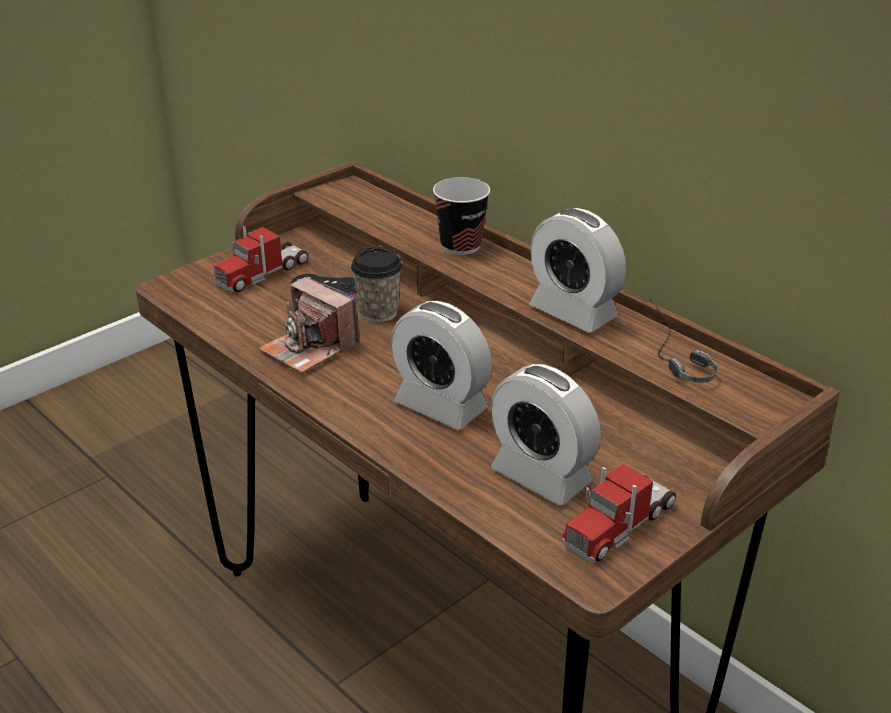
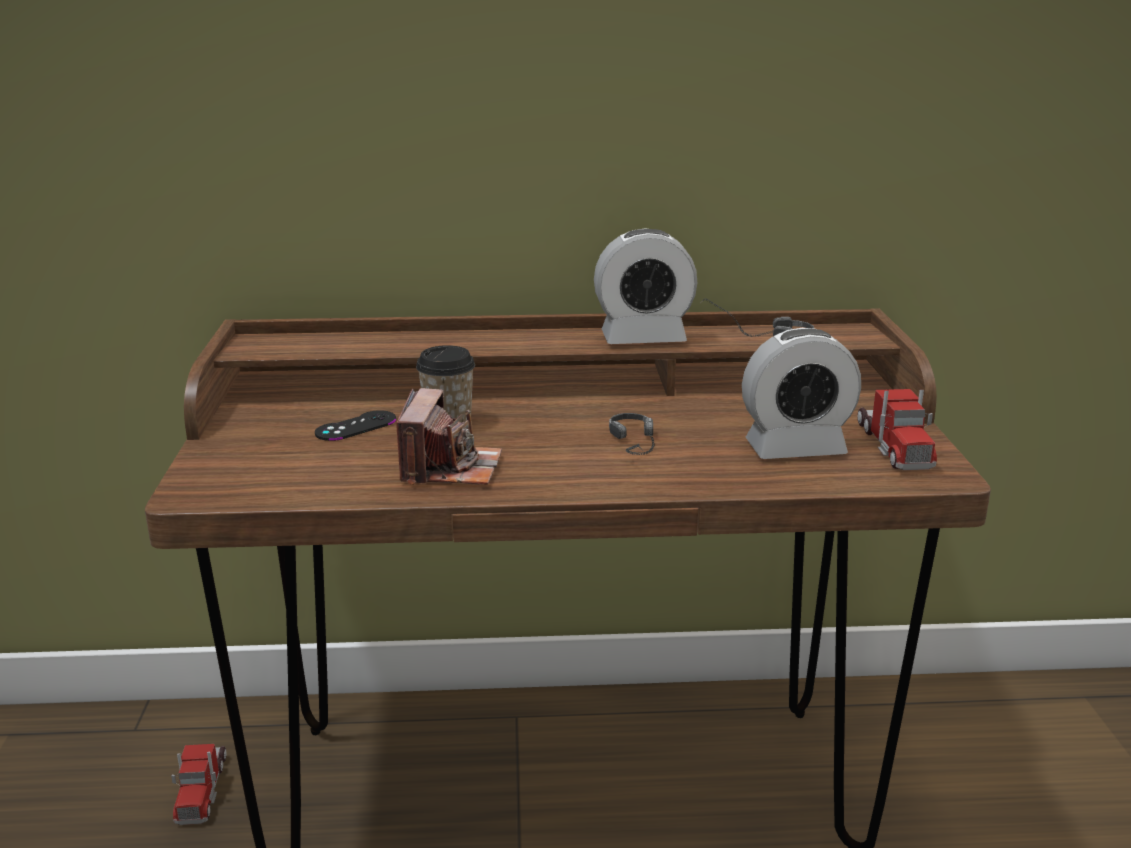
camera: 50 degrees left, 10 degrees down
(262, 273) = (271, 445): toy truck -> toy truck (202, 790)
(309, 348) = (450, 468): camera -> camera turned 75 degrees counterclockwise
(440, 406) = (640, 449): alarm clock -> headphones
(461, 246) = (464, 336): cup -> none

